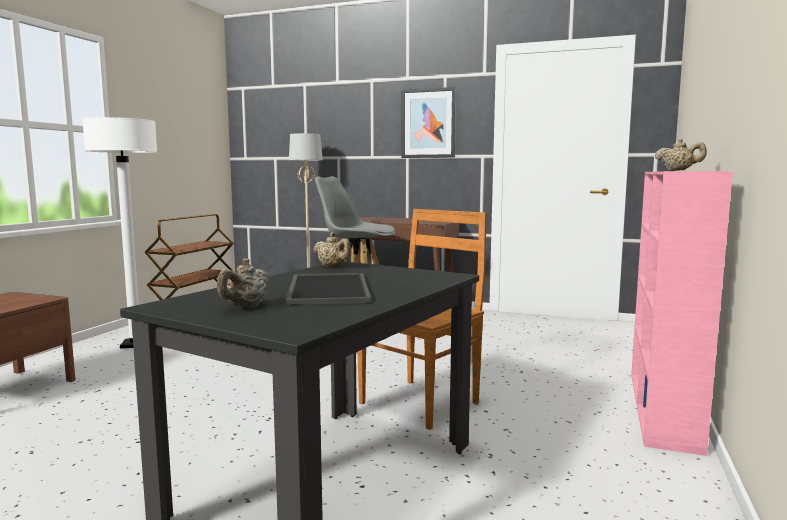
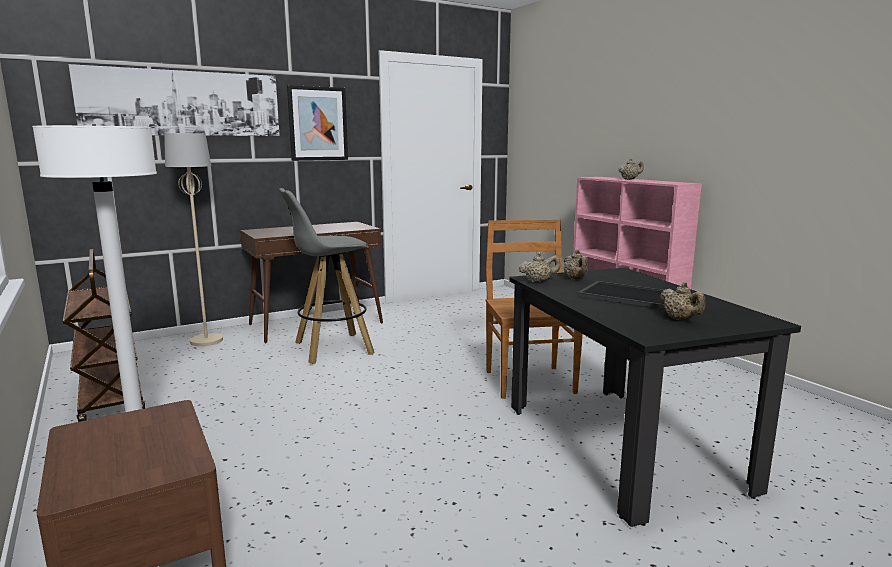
camera: 50 degrees left, 5 degrees up
(323, 112) = (183, 103): none -> picture
(372, 271) = (575, 278): none -> beige teapot

